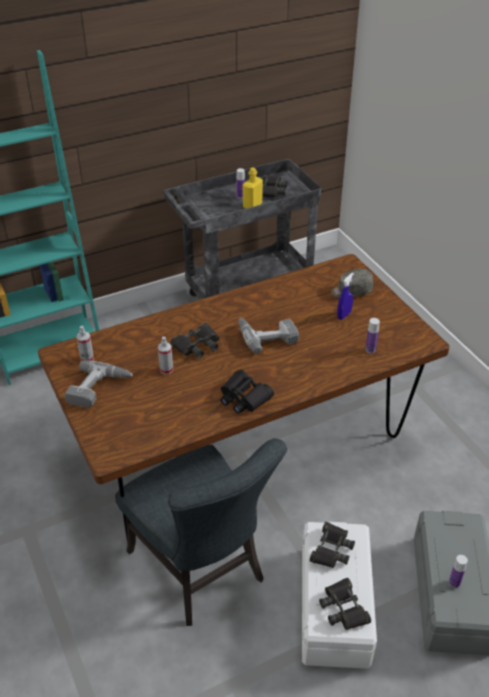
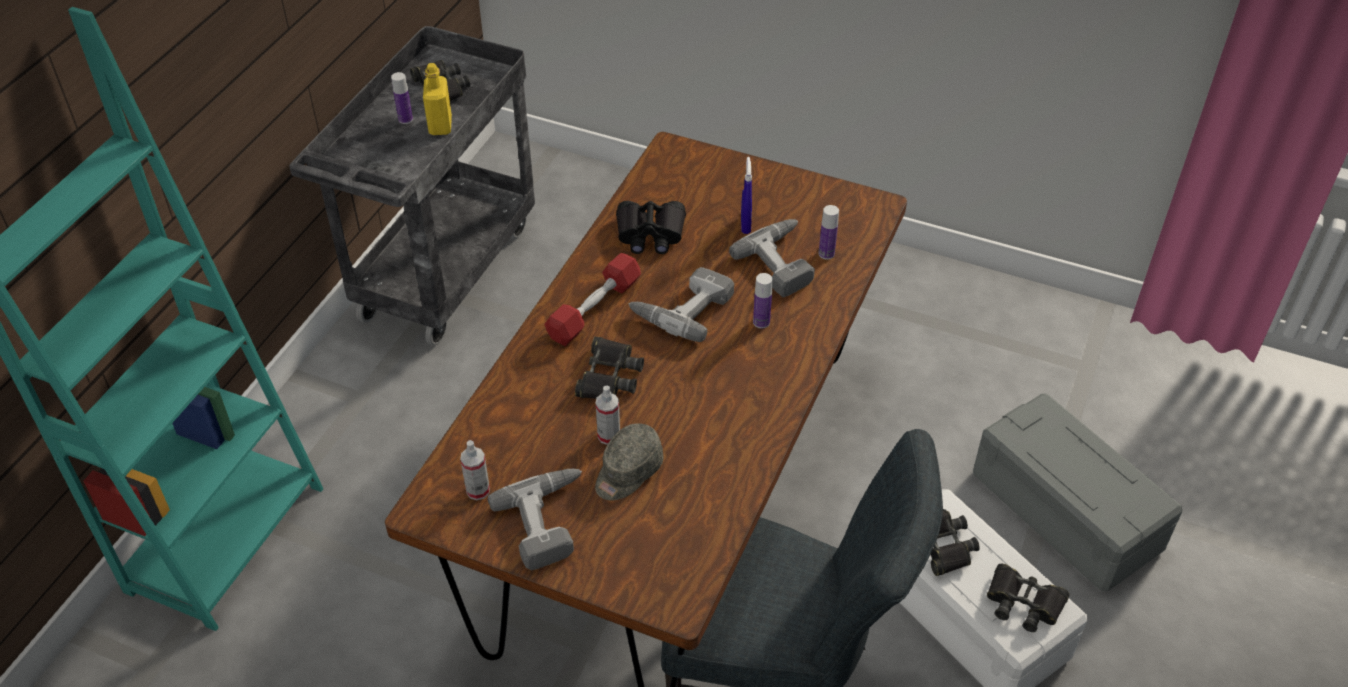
camera: 40 degrees left, 5 degrees up
(225, 314) = (594, 309): none -> red dumbbell
(244, 398) = (752, 410): black binoculars -> black binoculars (650, 234)
(342, 342) = (783, 262): none -> power drill
(351, 291) = (717, 185): grey cap -> grey cap (627, 472)
(454, 583) = (1097, 491): bottle -> bottle (761, 322)

